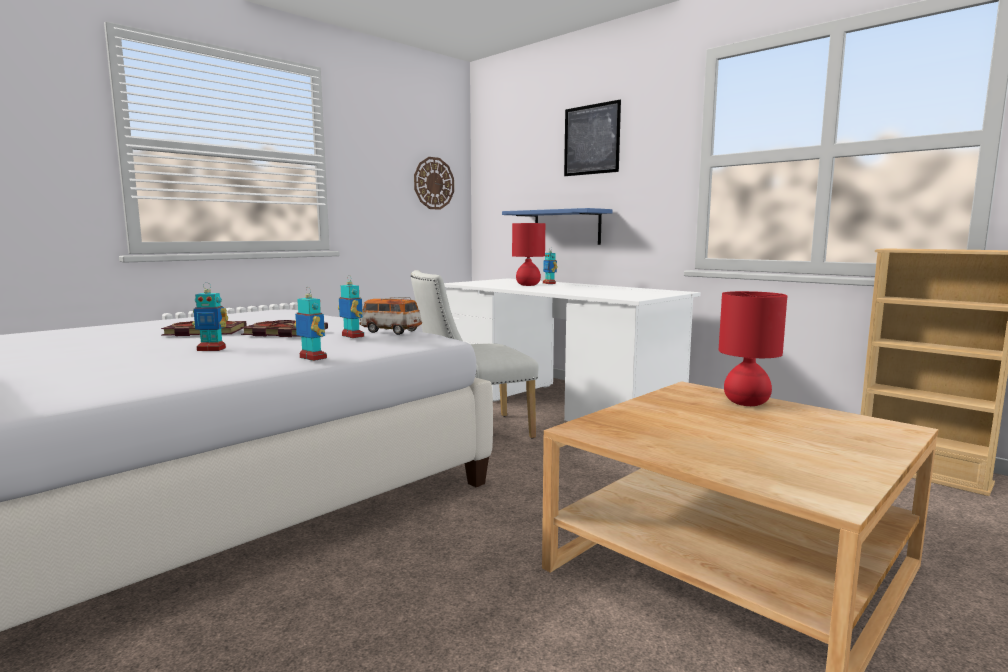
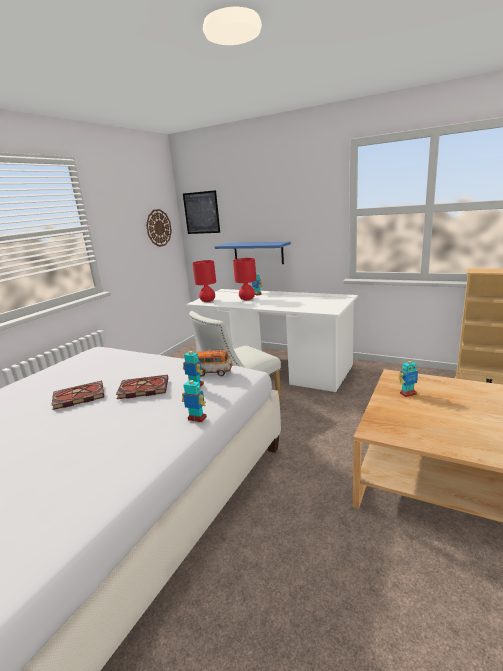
camera: 15 degrees left, 10 degrees up
(211, 349) = (113, 422): toy robot -> toy robot (407, 393)
(591, 139) = (271, 195): picture -> picture (201, 213)
(745, 403) = (432, 384): red table lamp -> red table lamp (207, 301)

